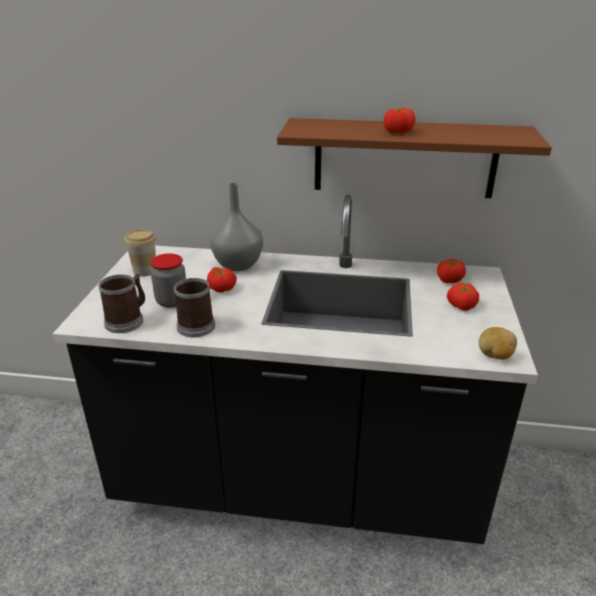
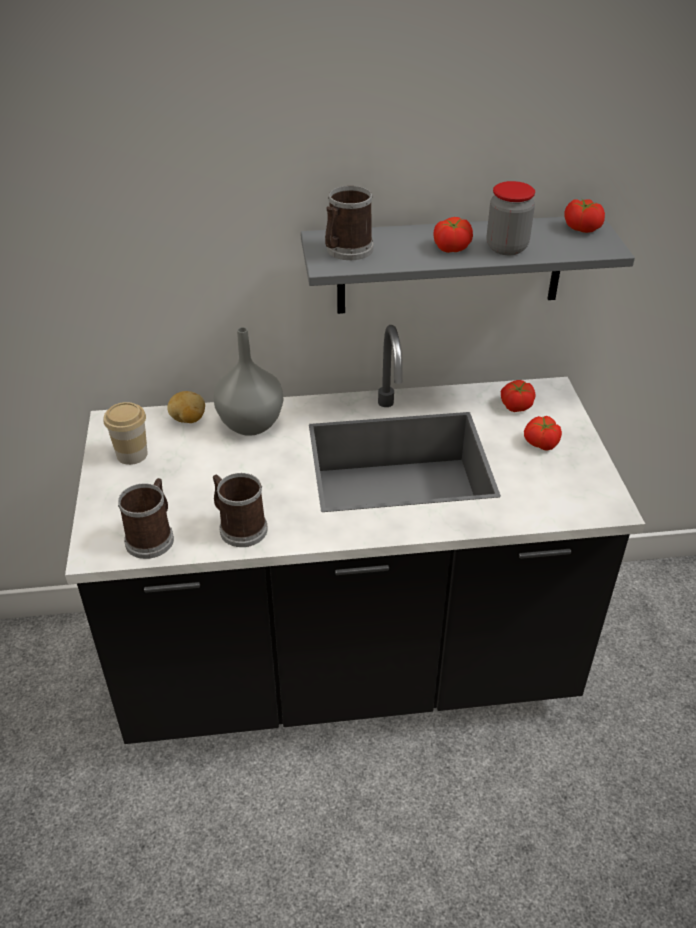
camera: 15 degrees left, 10 degrees up
(172, 301) = (194, 497): jar -> jar (506, 248)
(222, 288) = (248, 465): tomato -> tomato (582, 227)
(314, 127) = (346, 251): none -> mug
(404, 158) = (450, 265): brown shelf -> grey shelf
(495, 356) = (596, 507): potato -> potato (188, 420)

